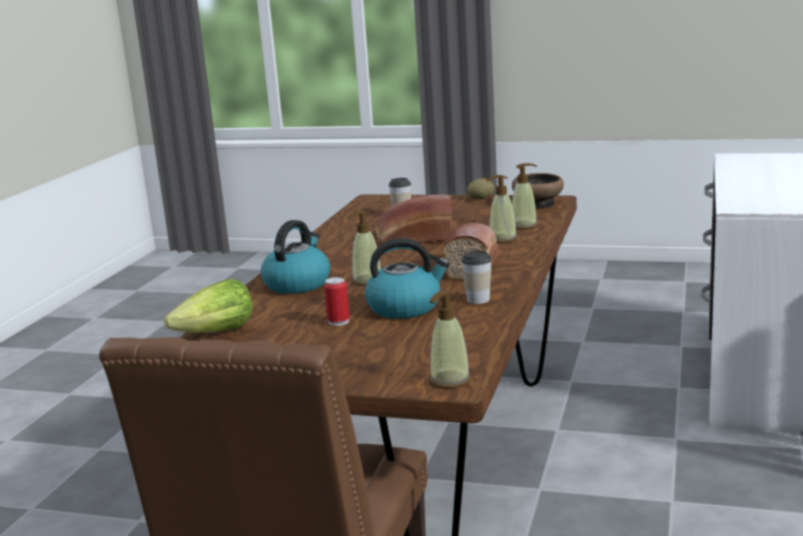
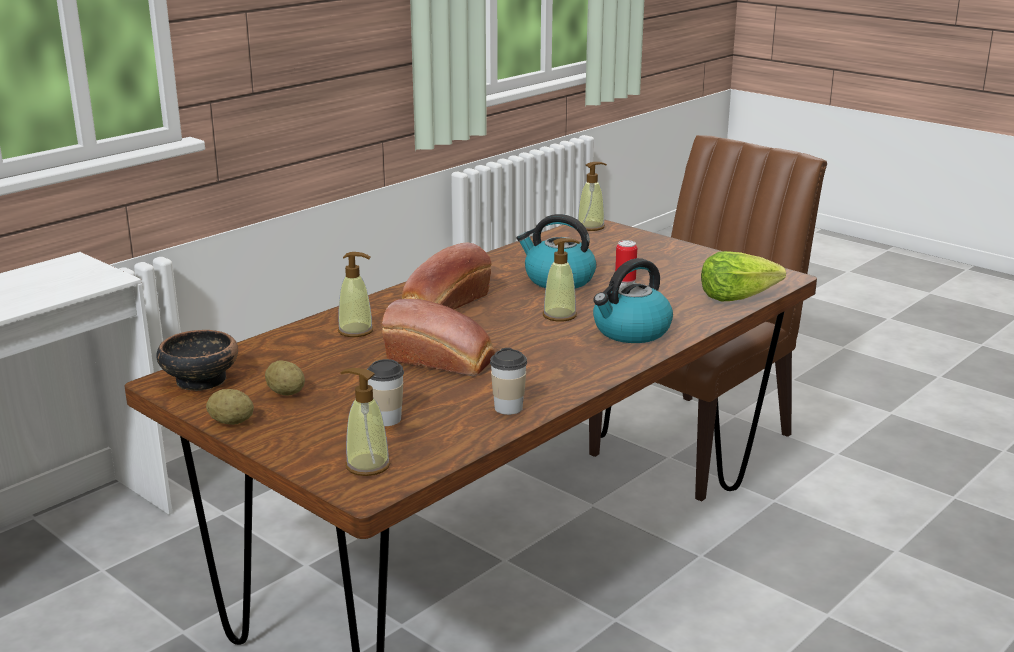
camera: 155 degrees left, 5 degrees up
(478, 210) = (286, 392): none -> potato
(478, 299) = (492, 271): cup -> cup (508, 408)
(524, 226) = (297, 344): soap dispenser -> soap dispenser (367, 465)

